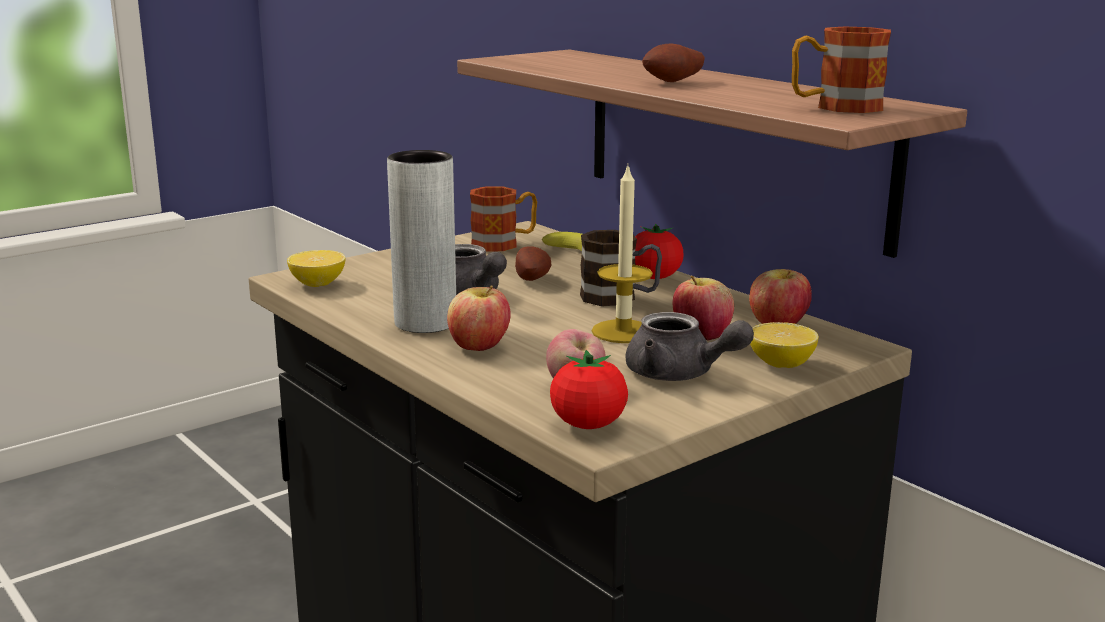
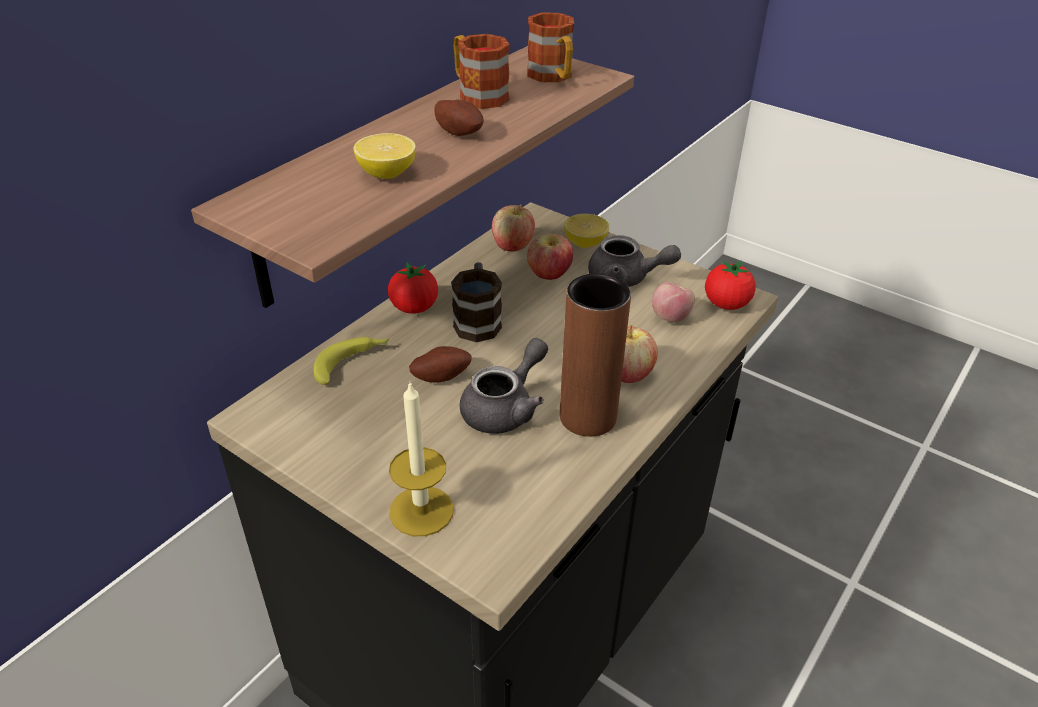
camera: 105 degrees left, 20 degrees up
(318, 284) = (508, 531): lemon -> lemon (387, 173)
(425, 323) = (588, 417): grey vase -> brown vase
(504, 243) = (317, 419): mug -> mug (477, 94)
(623, 331) = (556, 309): candle -> candle (421, 511)
(679, 375) = (626, 278): grey teapot -> grey teapot turned 90 degrees clockwise

